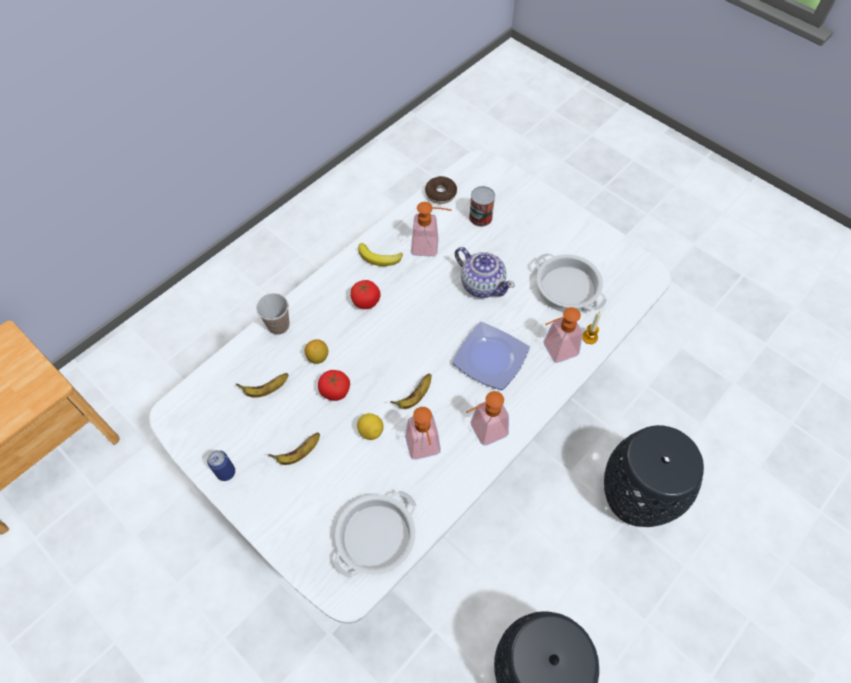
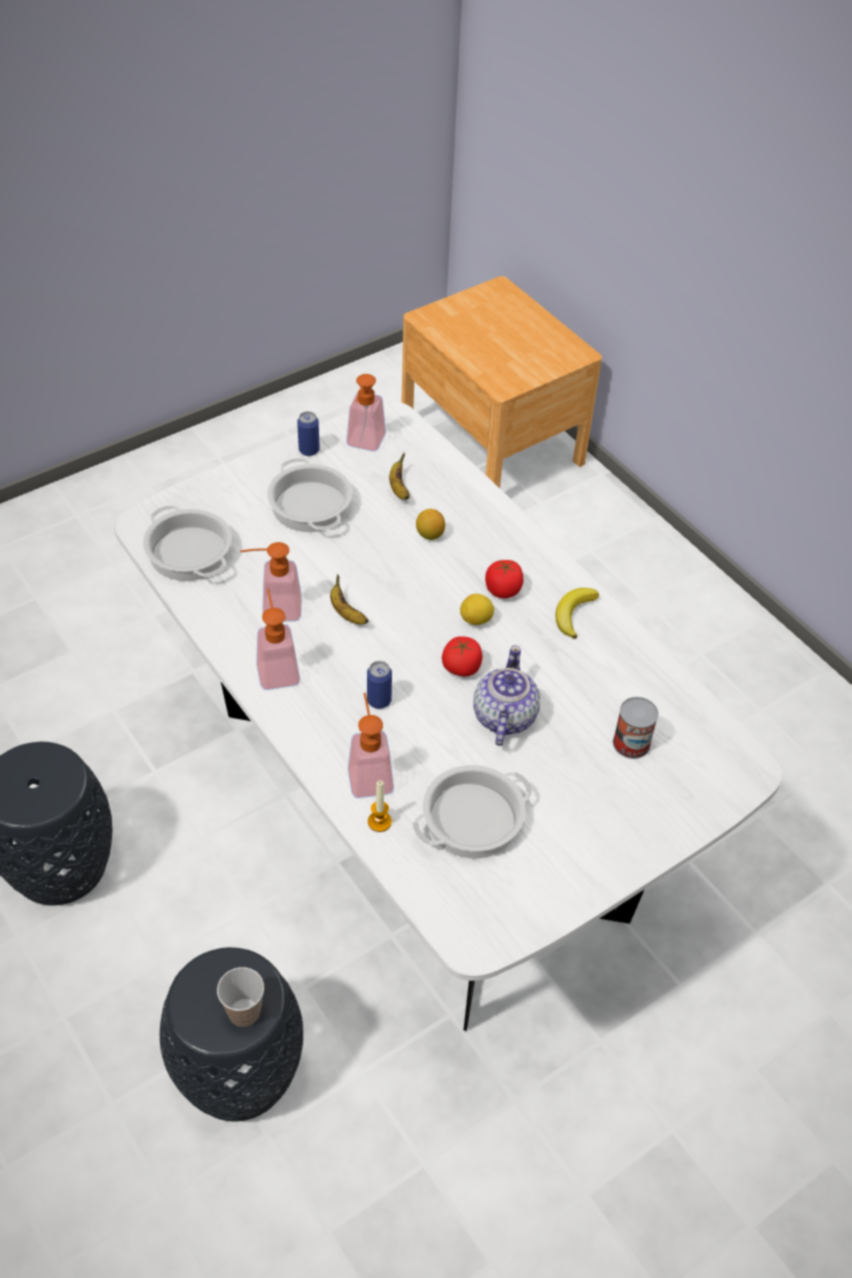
camera: 100 degrees right, 10 degrees down
(278, 326) = (485, 506): cup -> cup (244, 1012)
(299, 454) = (309, 505): banana -> cooking pot
(335, 391) = (378, 544): tomato -> tomato (461, 667)
(371, 431) = (315, 567): lemon -> lemon (476, 620)
(430, 247) = (582, 672): soap dispenser -> soap dispenser (363, 444)
(440, 193) = (687, 704): donut -> none
(482, 284) = (503, 717): teapot -> teapot turned 135 degrees clockwise
(492, 358) = (379, 701): plate -> can

